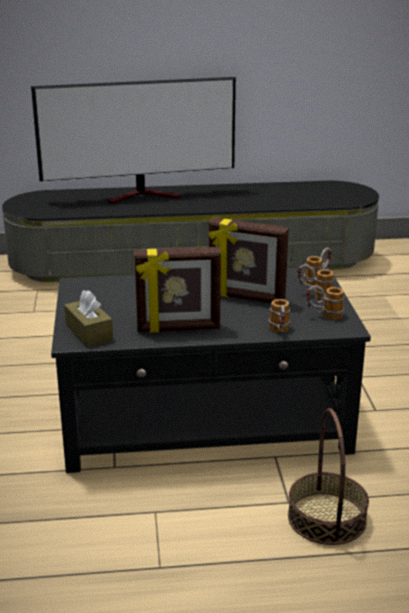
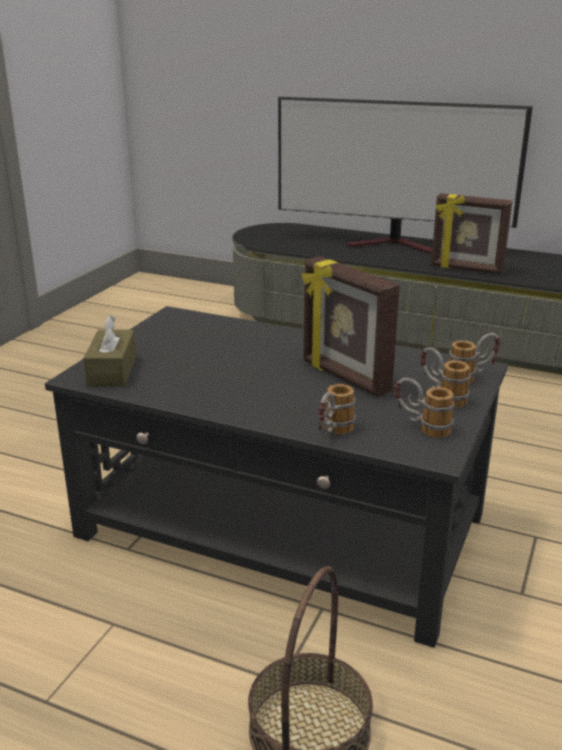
camera: 30 degrees right, 0 degrees up
(178, 329) = (213, 393): picture frame -> picture frame (466, 269)

